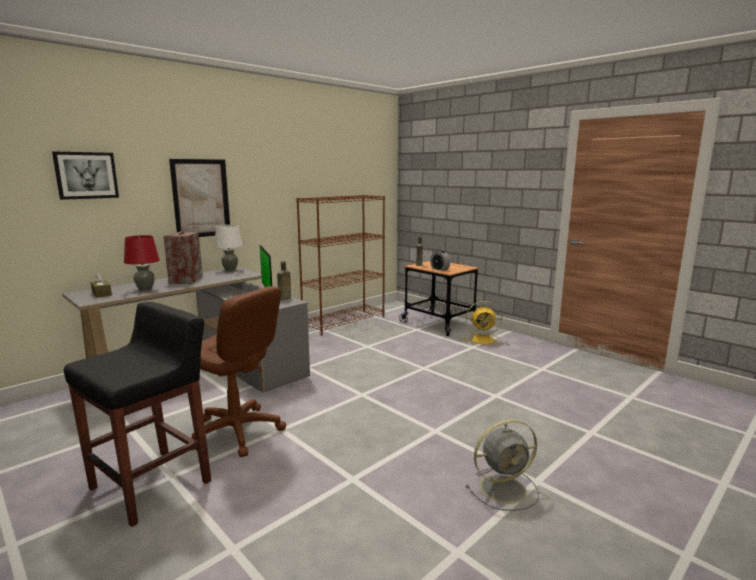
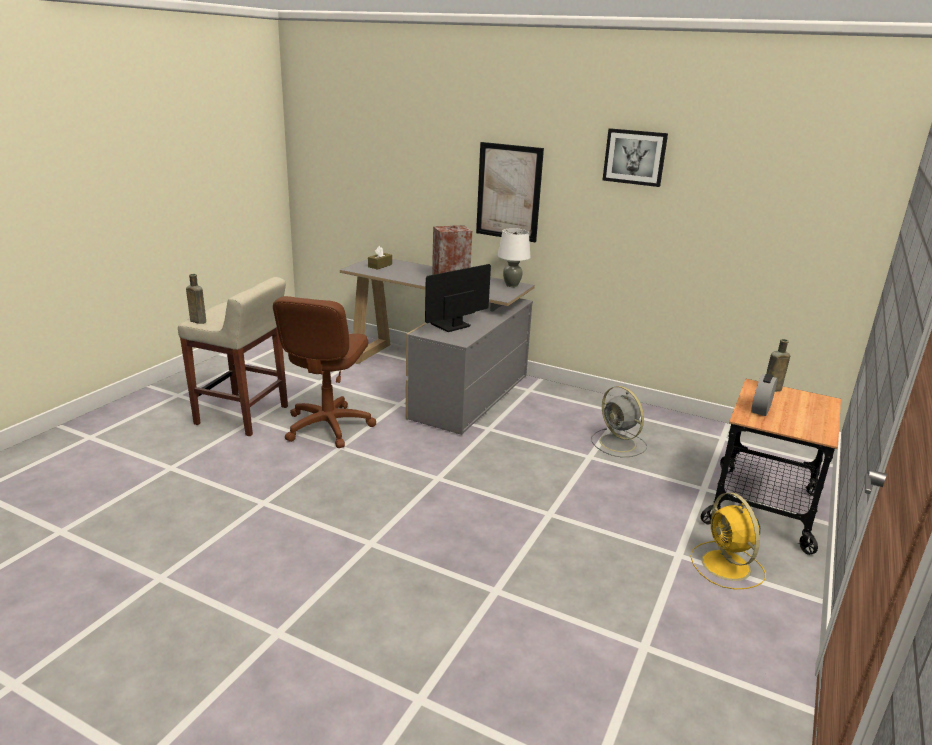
camera: 70 degrees right, 10 degrees up
(86, 175) = (408, 152): picture -> picture (634, 157)
(145, 290) = (403, 274): red table lamp -> none
(153, 484) = (243, 416): black stool -> beige stool
(283, 299) = (469, 334): brown bottle -> brown bottle (197, 321)
(344, 322) = (666, 423): brown bookcase -> none
(505, 488) = (260, 605): grey fan -> grey fan (619, 444)

